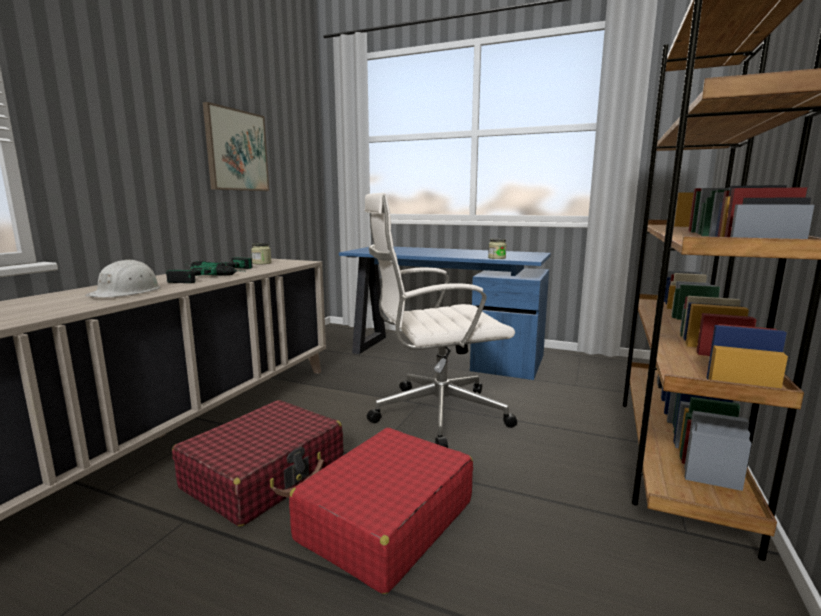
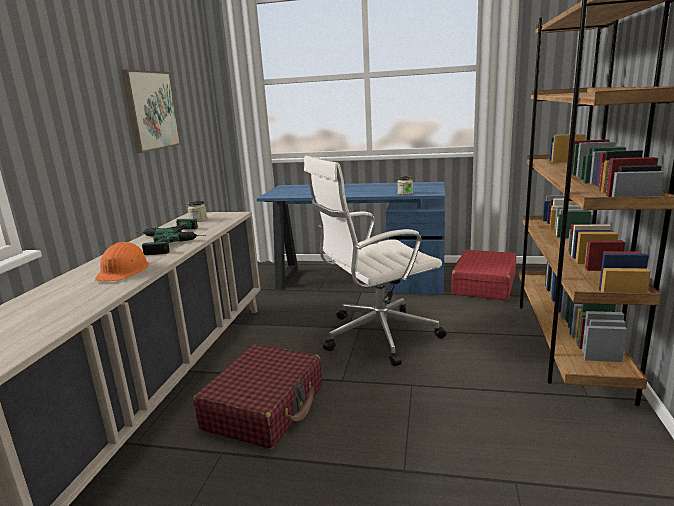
camera: 10 degrees left, 5 degrees up
(127, 292) = (124, 271): white hard hat -> orange hard hat
(385, 520) = (379, 425): red suitcase -> red suitcase (484, 285)

